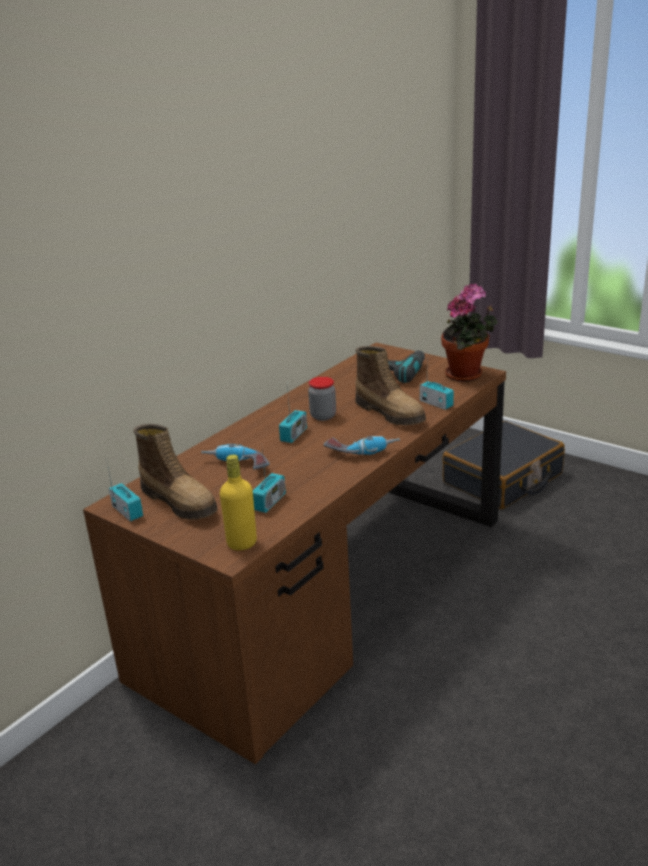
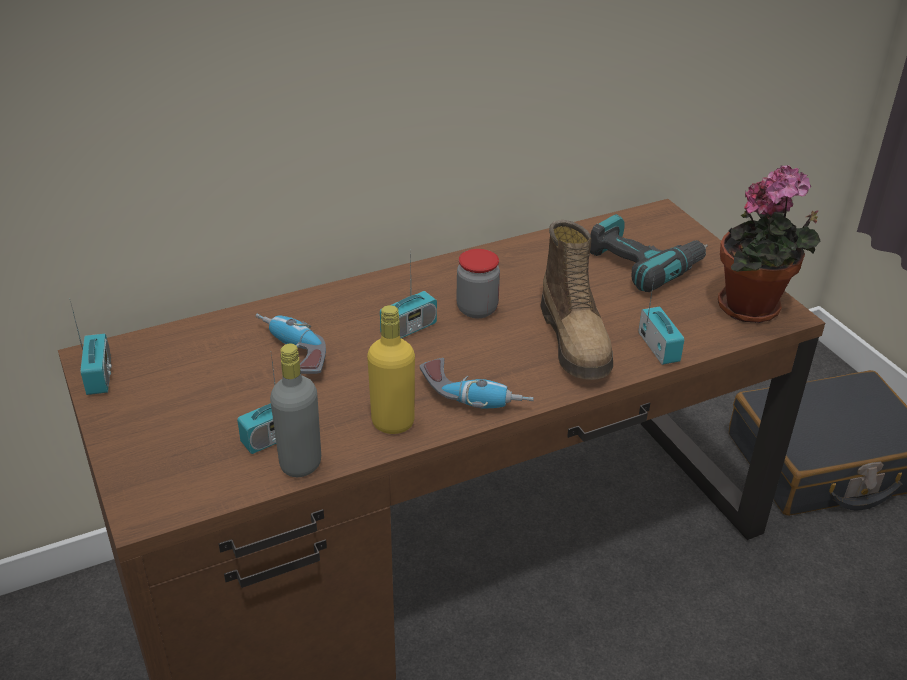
camera: 25 degrees right, 10 degrees up
(180, 502) = (171, 387): boot -> none
(242, 543) = (178, 495): yellow bottle -> yellow bottle (393, 423)
(298, 508) = (300, 464): none -> grey bottle

